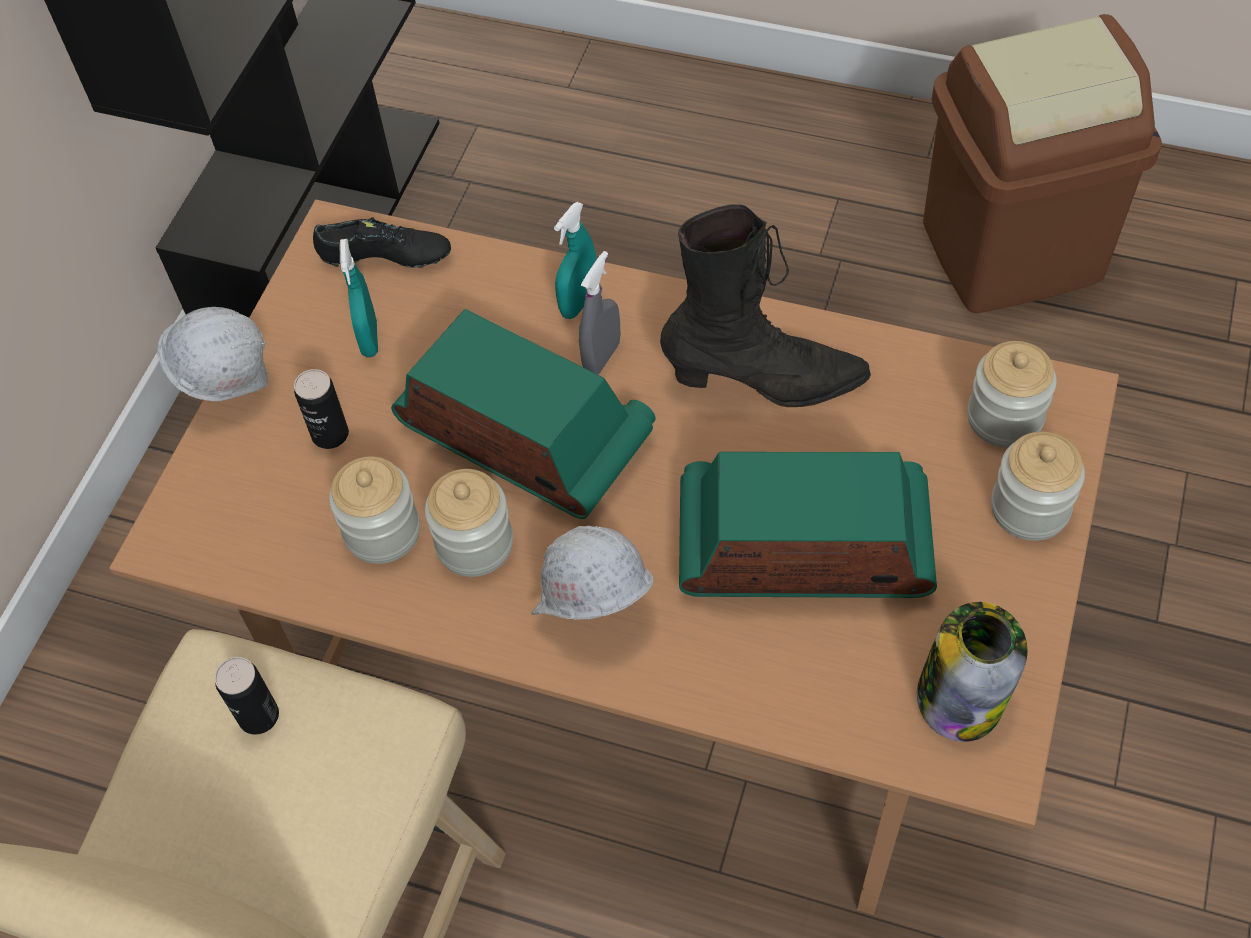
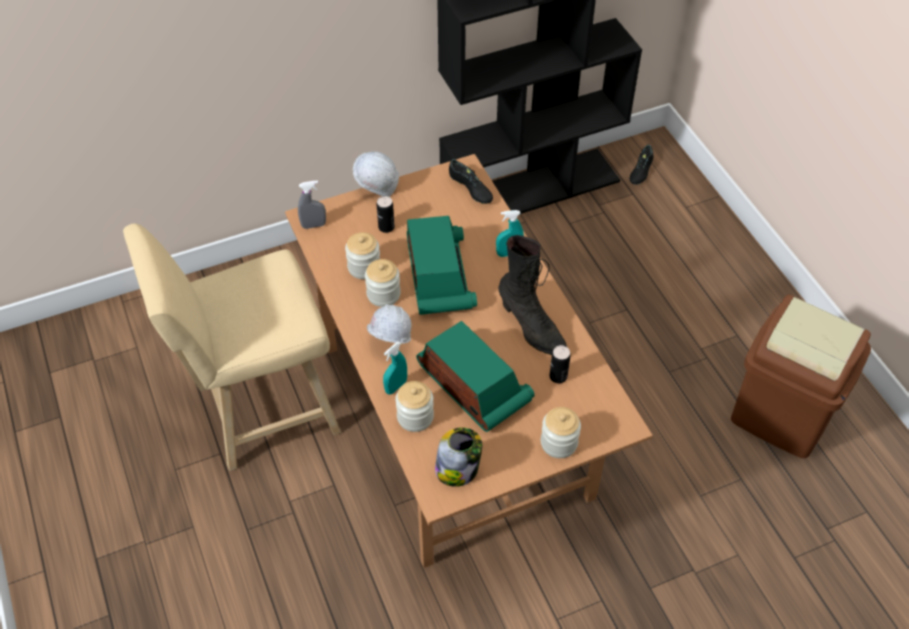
camera: 45 degrees right, 5 degrees down
(259, 716) = (272, 286): can -> can (558, 376)
(369, 339) = (433, 209): turquoise spray bottle -> turquoise spray bottle (396, 386)
(449, 86) = (640, 171): none -> black shoe
(602, 357) = (492, 276): grey spray bottle -> grey spray bottle (313, 225)
(1004, 418) = (592, 410): jar -> jar (415, 417)

